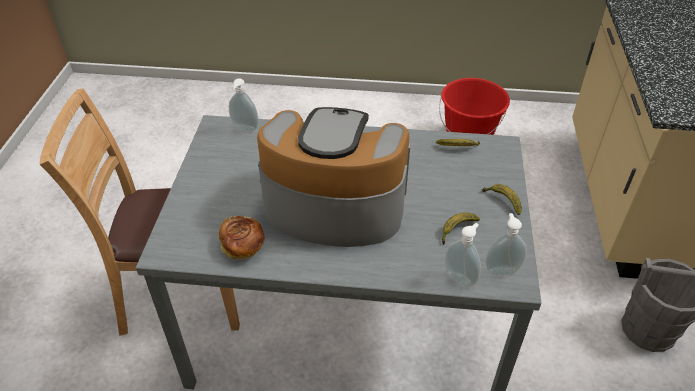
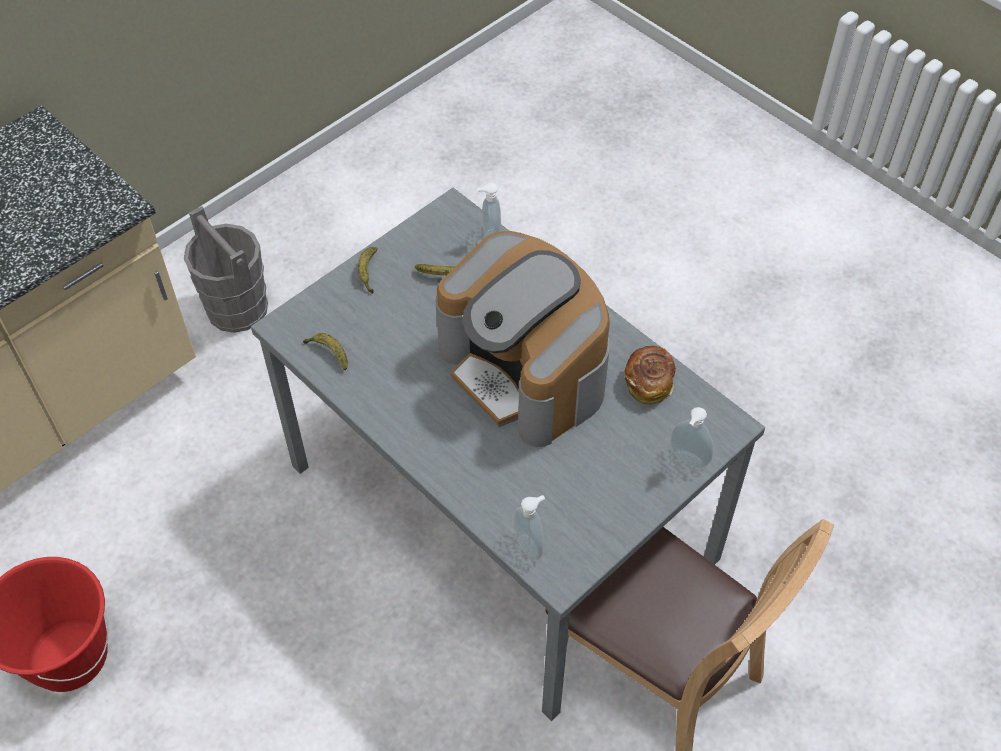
camera: 140 degrees left, 10 degrees up
(501, 270) = (450, 224): soap dispenser -> soap dispenser (687, 460)

